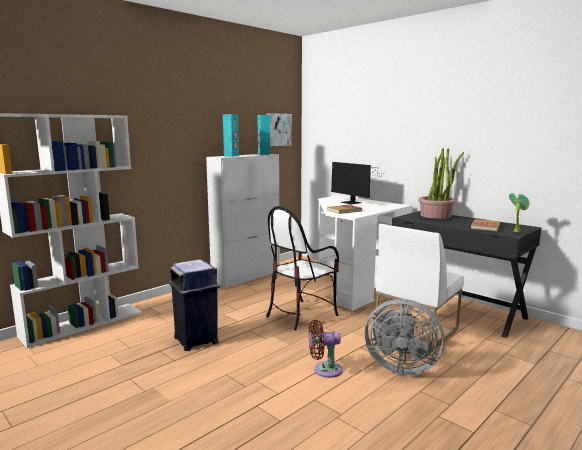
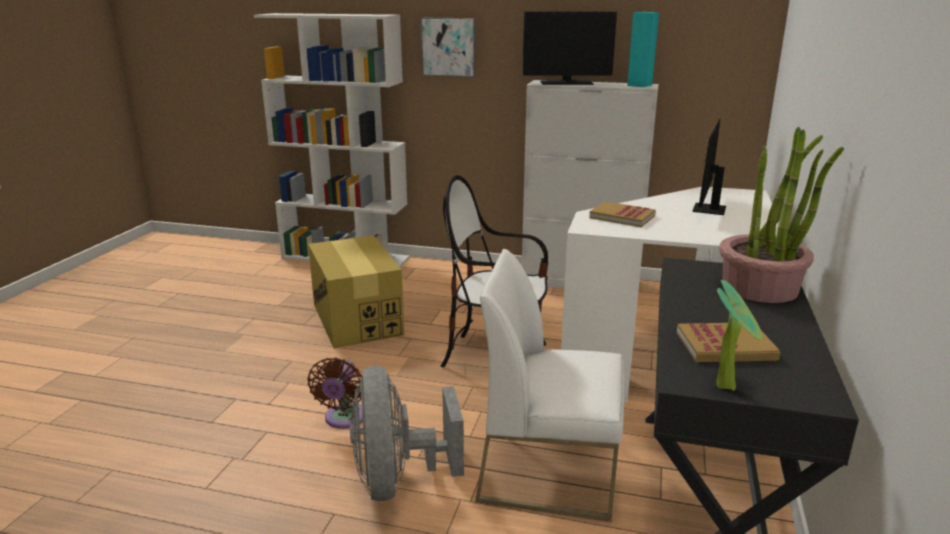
camera: 60 degrees right, 10 degrees up
(196, 340) = (357, 319): blue trash can -> cardboard box
(231, 156) = (566, 83): turquoise speaker -> monitor
(278, 129) = (709, 39): picture -> picture (449, 47)
(324, 370) = (344, 419): brown fan -> brown fan turned 135 degrees counterclockwise

